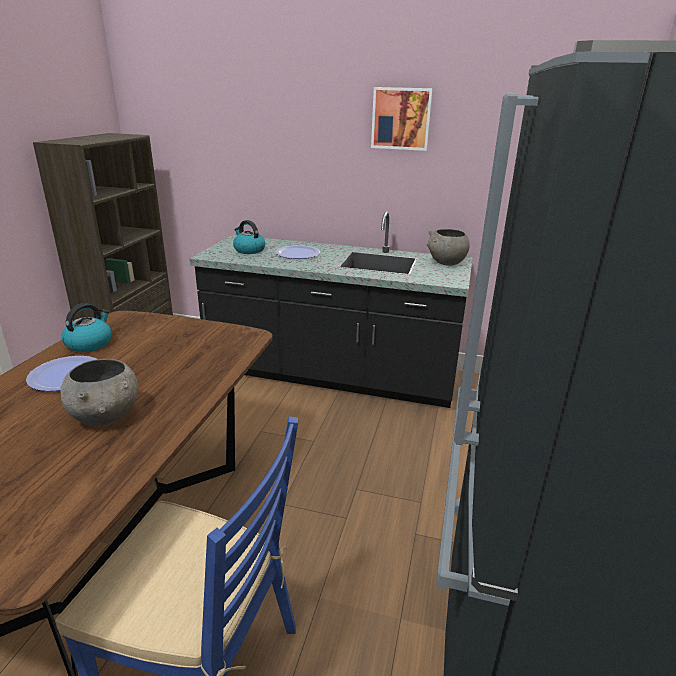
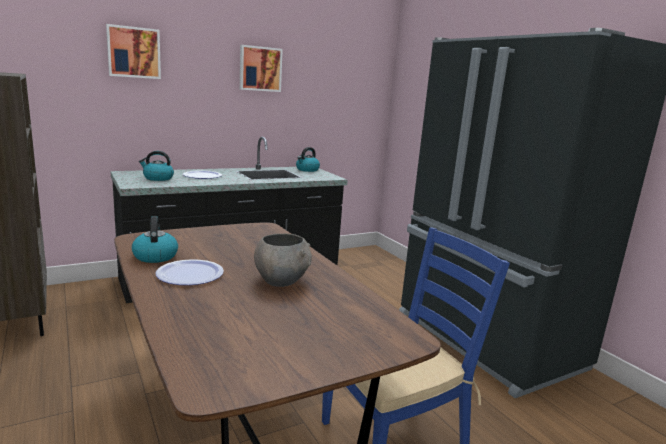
camera: 45 degrees left, 10 degrees down
(254, 106) = (133, 52): none -> picture
(446, 263) = (307, 170): grey bowl -> kettle

